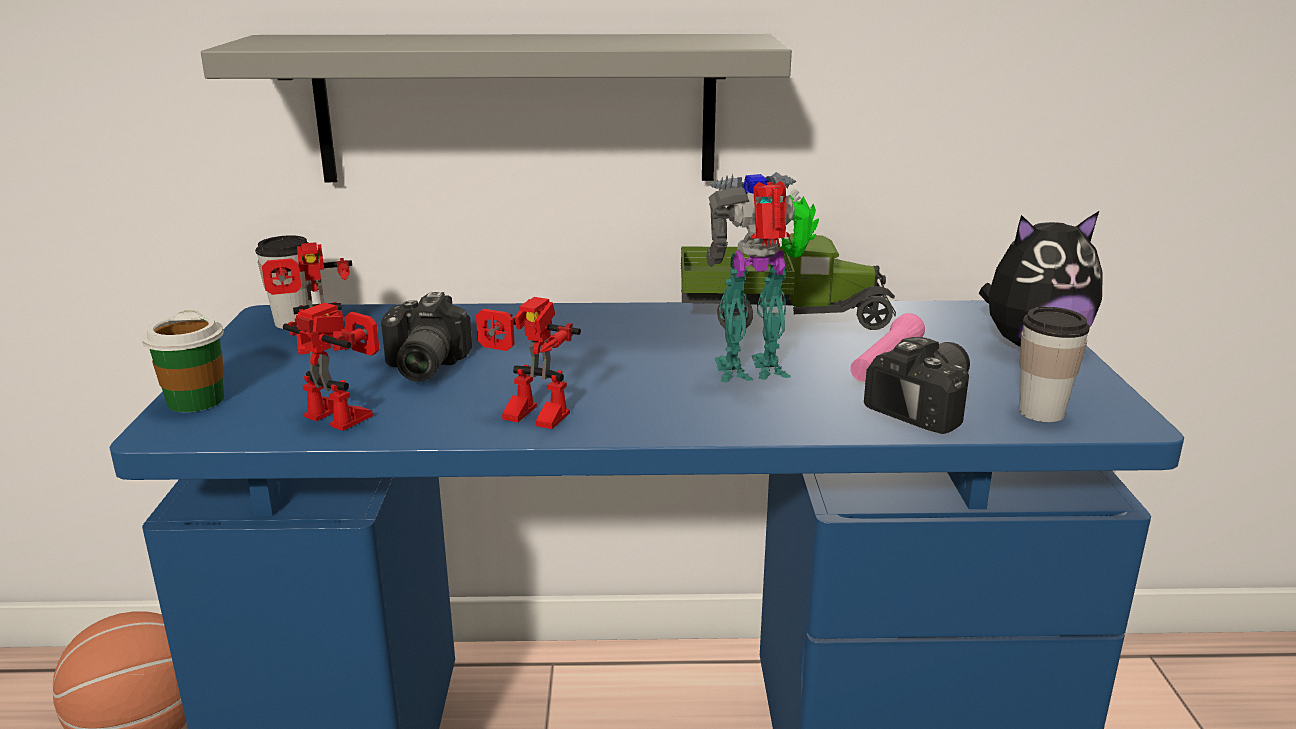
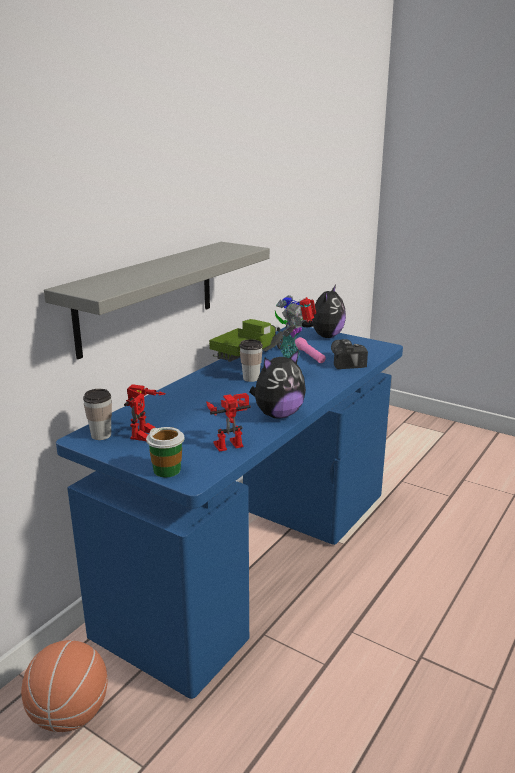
camera: 55 degrees left, 0 degrees up
(420, 367) = (200, 421): camera -> none
(528, 418) = (278, 415): toy robot -> plush toy
(1041, 412) = (368, 352): cup -> cup (251, 378)

